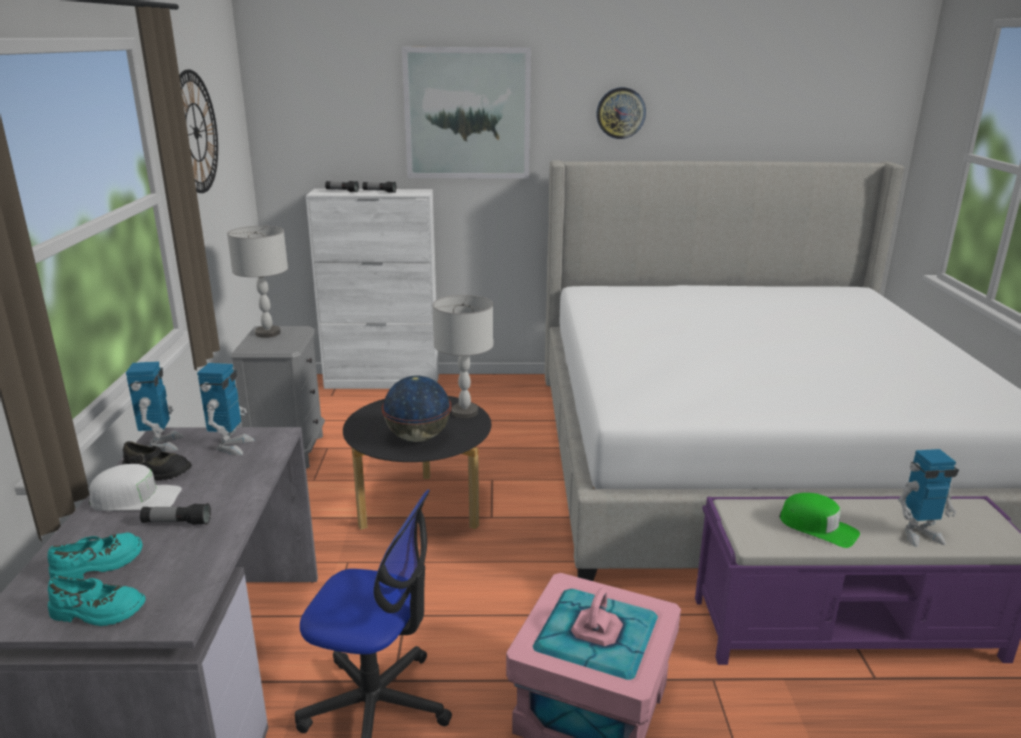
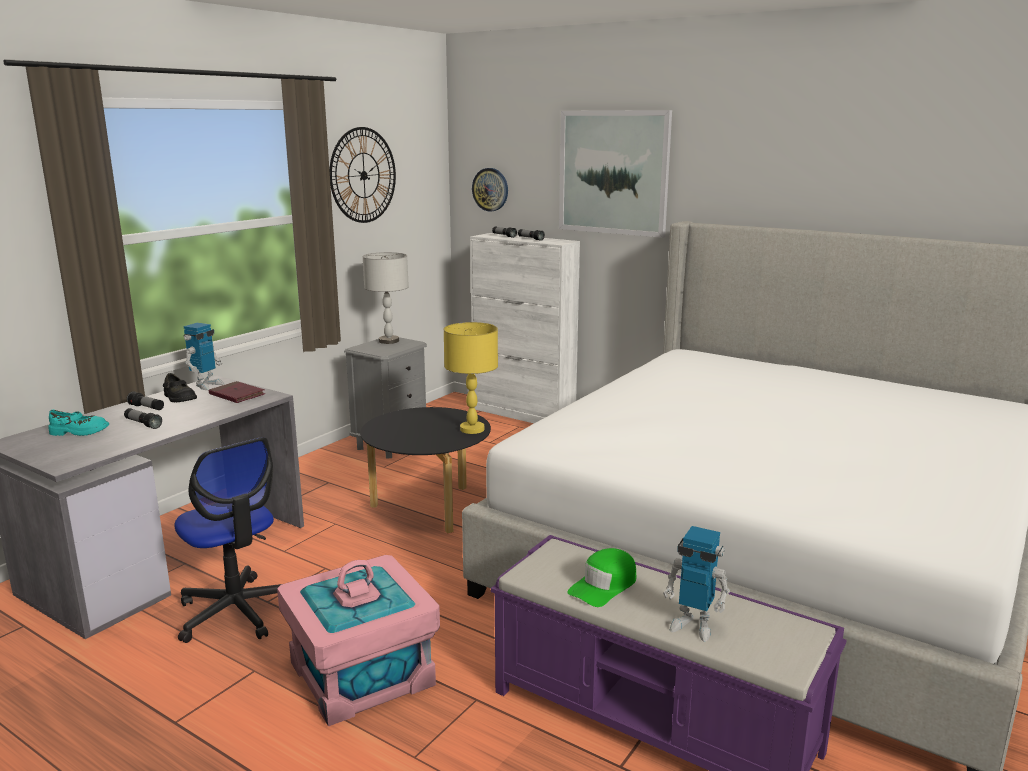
camera: 35 degrees right, 5 degrees down
(97, 612) = (43, 451): turquoise shoe -> none
(136, 499) = (146, 408): white cap -> flashlight
(231, 446) = (237, 395): toy robot -> red book
(417, 437) = (410, 436): globe -> none
(464, 412) = (471, 429): grey table lamp -> yellow table lamp
(620, 113) = (757, 176): wall clock -> wall clock (490, 189)
(818, 527) = (604, 585): green cap -> green cap turned 60 degrees clockwise

